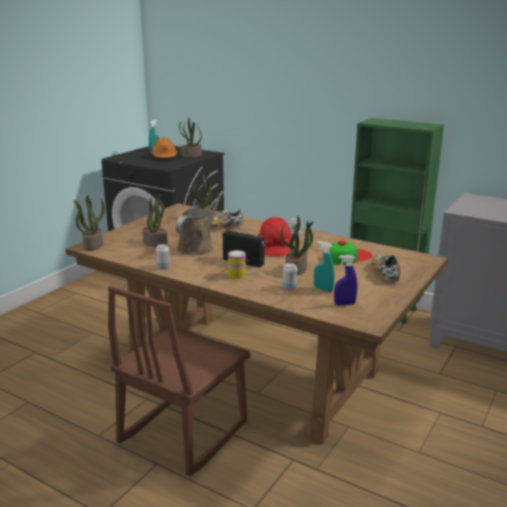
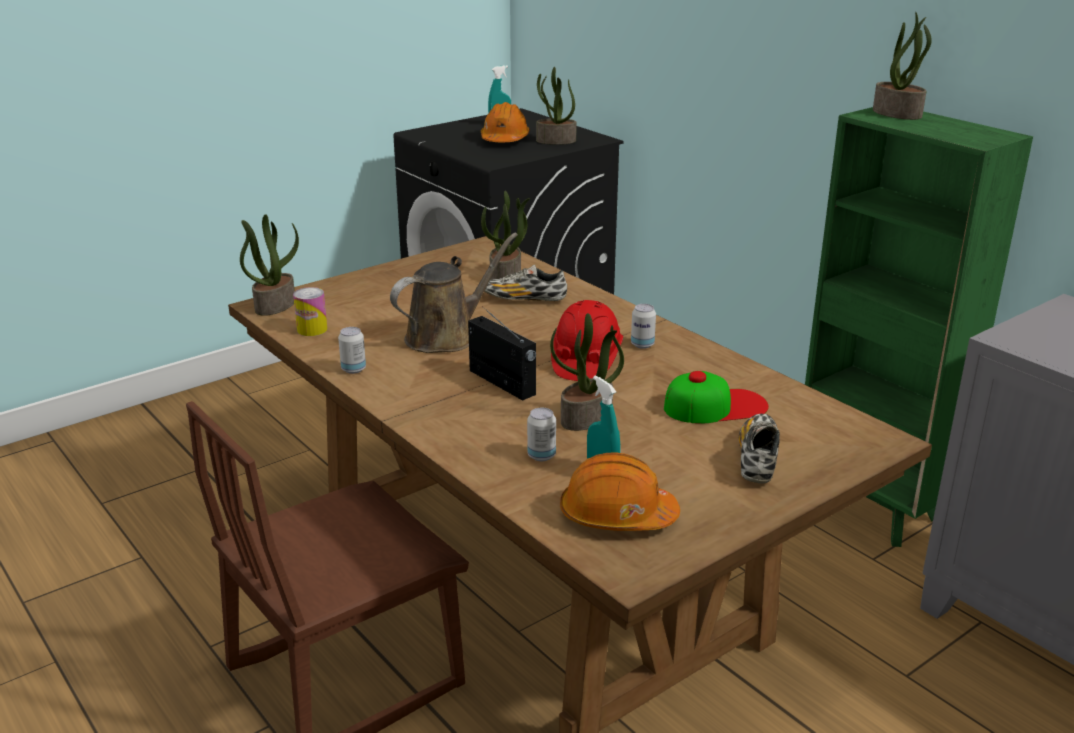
camera: 20 degrees right, 5 degrees up
(156, 243) = (381, 317): potted plant -> potted plant (898, 113)
(237, 275) = (466, 410): can -> can (312, 329)
(344, 304) = (617, 516): blue spray bottle -> orange hard hat

